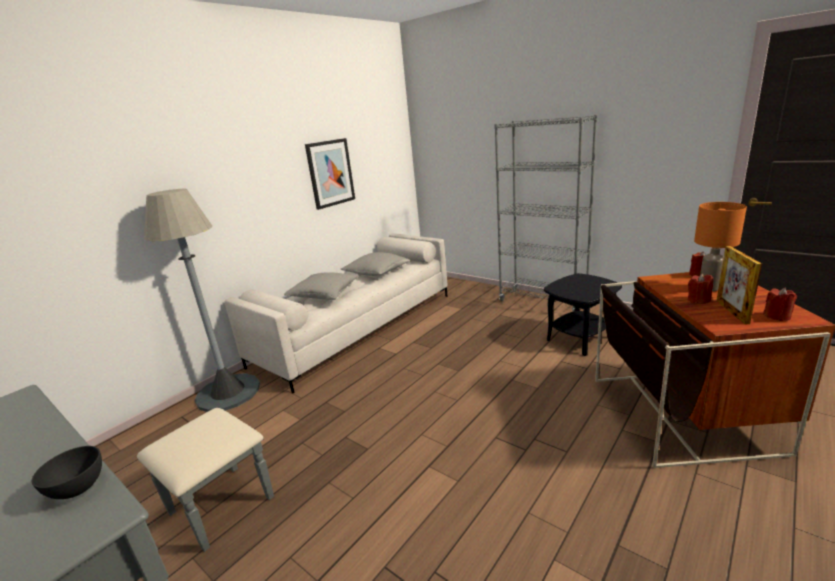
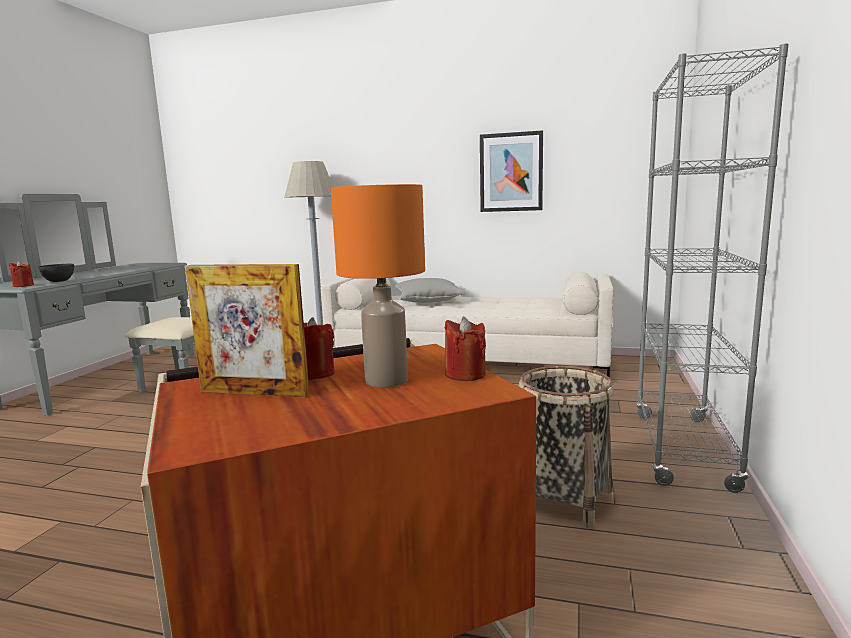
camera: 65 degrees right, 10 degrees down
(376, 272) = (509, 303): grey pillow -> none
(580, 339) = (562, 498): black side table -> basket
(732, 311) = (254, 392): picture frame -> picture frame turned 150 degrees counterclockwise
(777, 316) = (217, 422): red candle -> red candle (23, 286)

